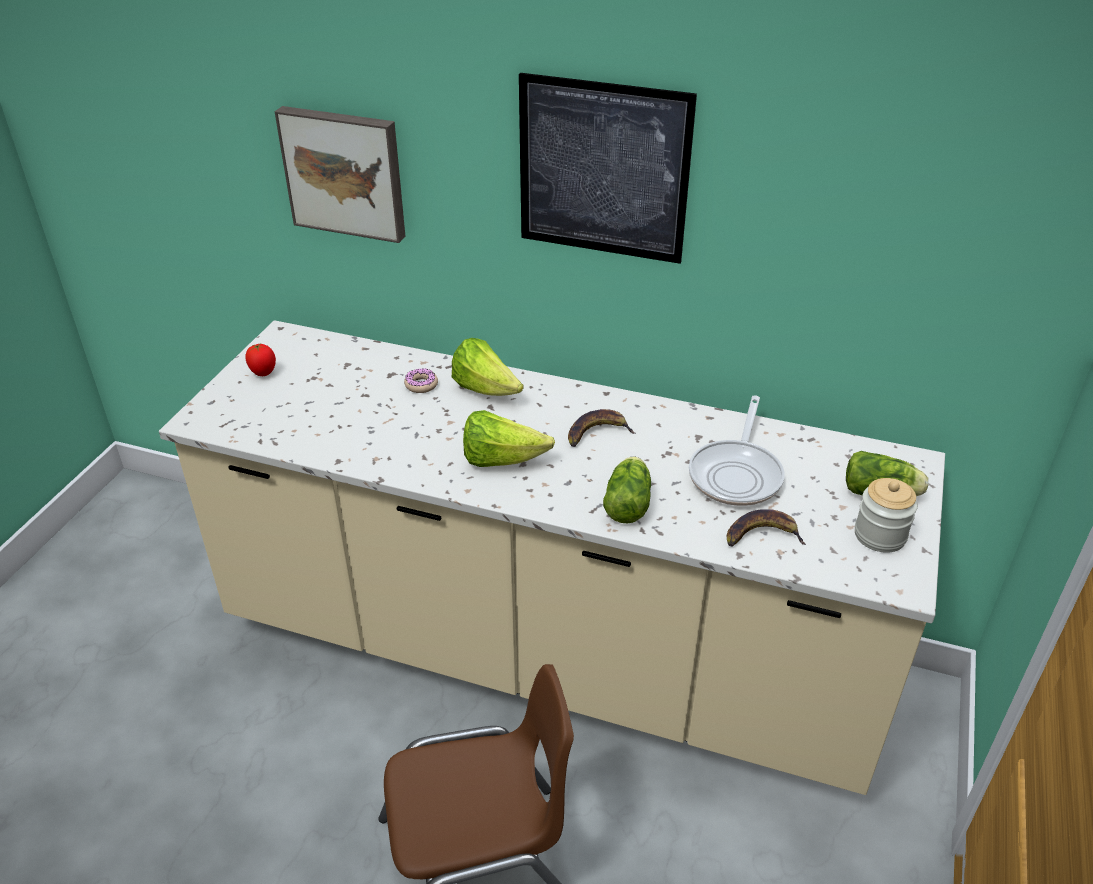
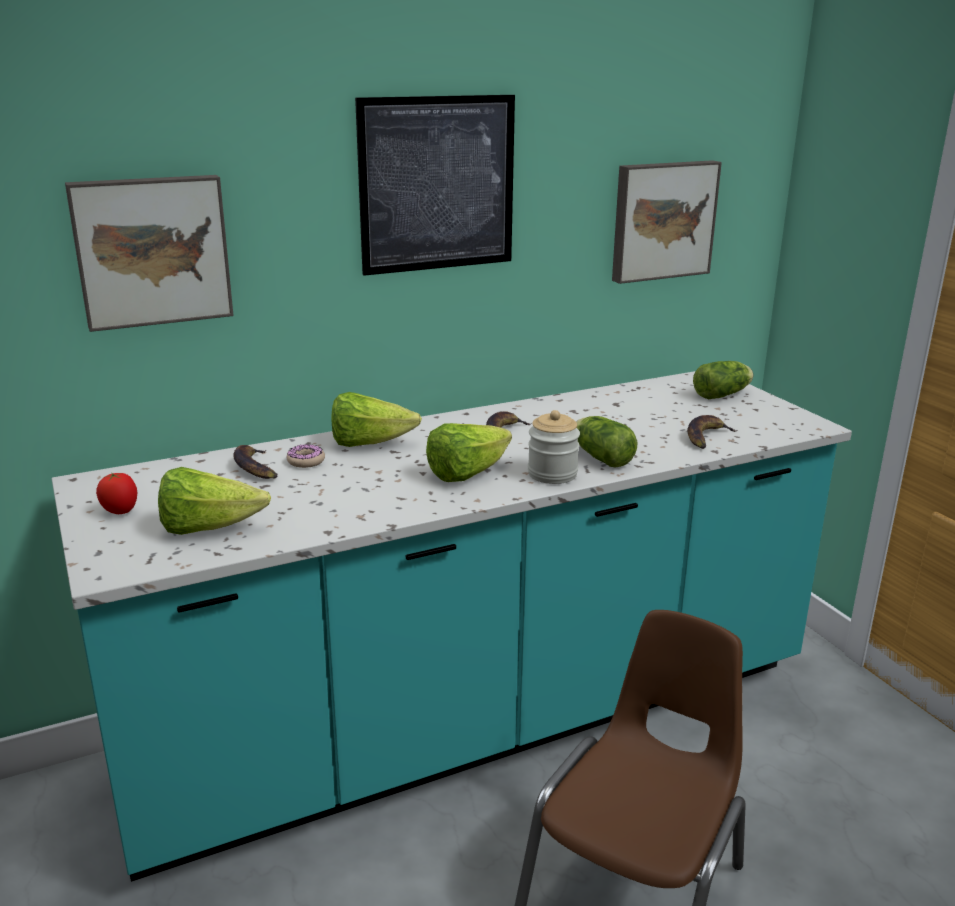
camera: 45 degrees left, 15 degrees down
(284, 416) = (208, 528): none -> lettuce
(384, 374) = (255, 468): none -> banana
(546, 653) = (475, 721): beige counter -> turquoise counter
(737, 474) = (633, 417): frying pan -> none
(880, 535) = (760, 411): jar -> jar (552, 474)
(893, 267) = (662, 220): none -> picture

